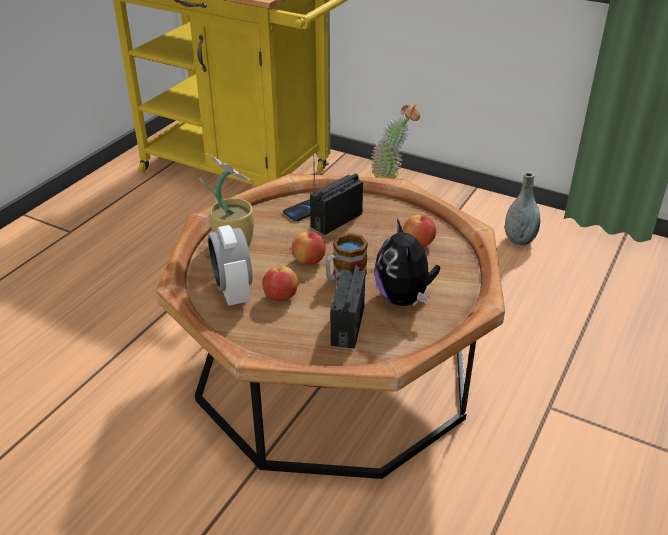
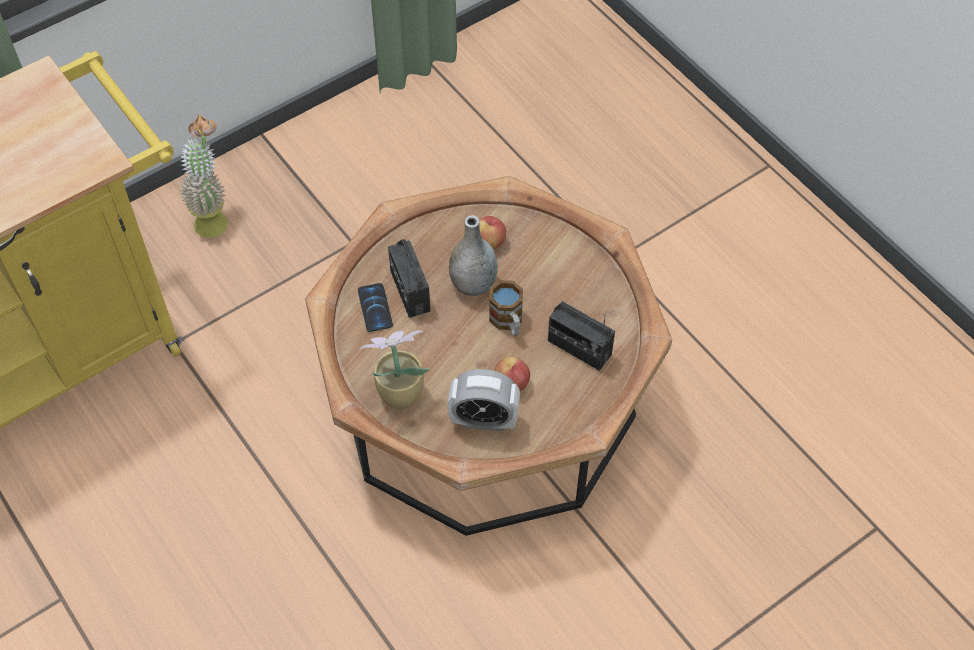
camera: 65 degrees left, 20 degrees up
(309, 261) = (467, 340): apple -> none
(404, 298) = (563, 290): plush toy -> none
(519, 240) = (383, 150): grey vase -> grey vase (473, 284)

